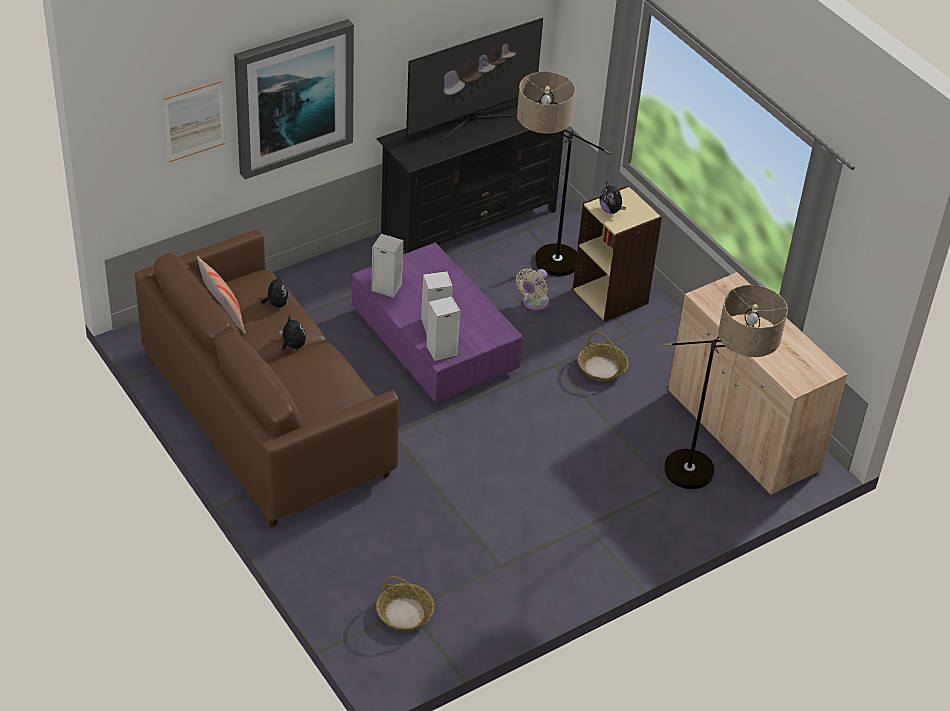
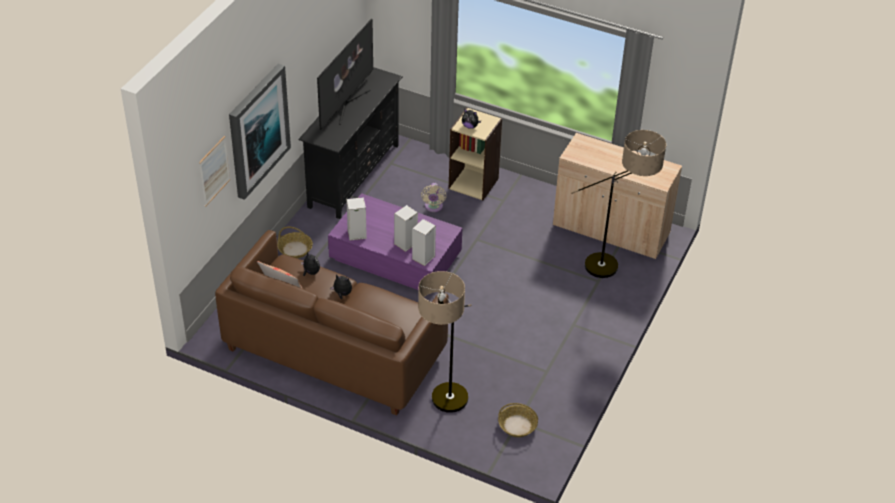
camera: 30 degrees left, 0 degrees up
(541, 267) = (419, 183): floor lamp -> floor lamp (443, 408)
(602, 368) = (505, 229): basket -> basket (295, 249)

